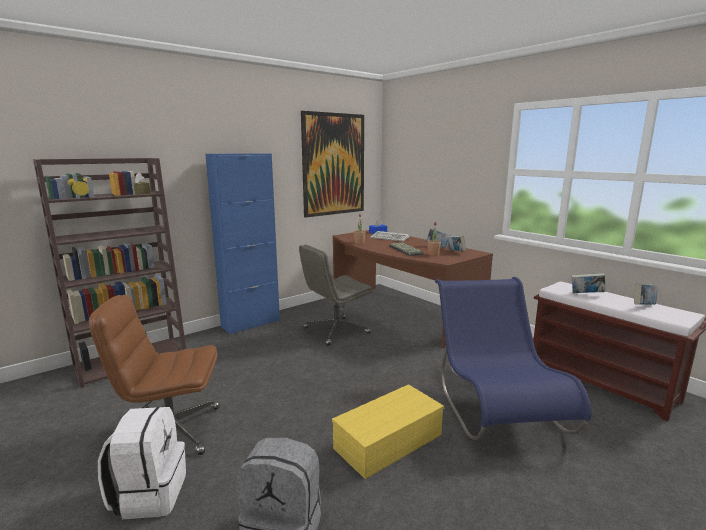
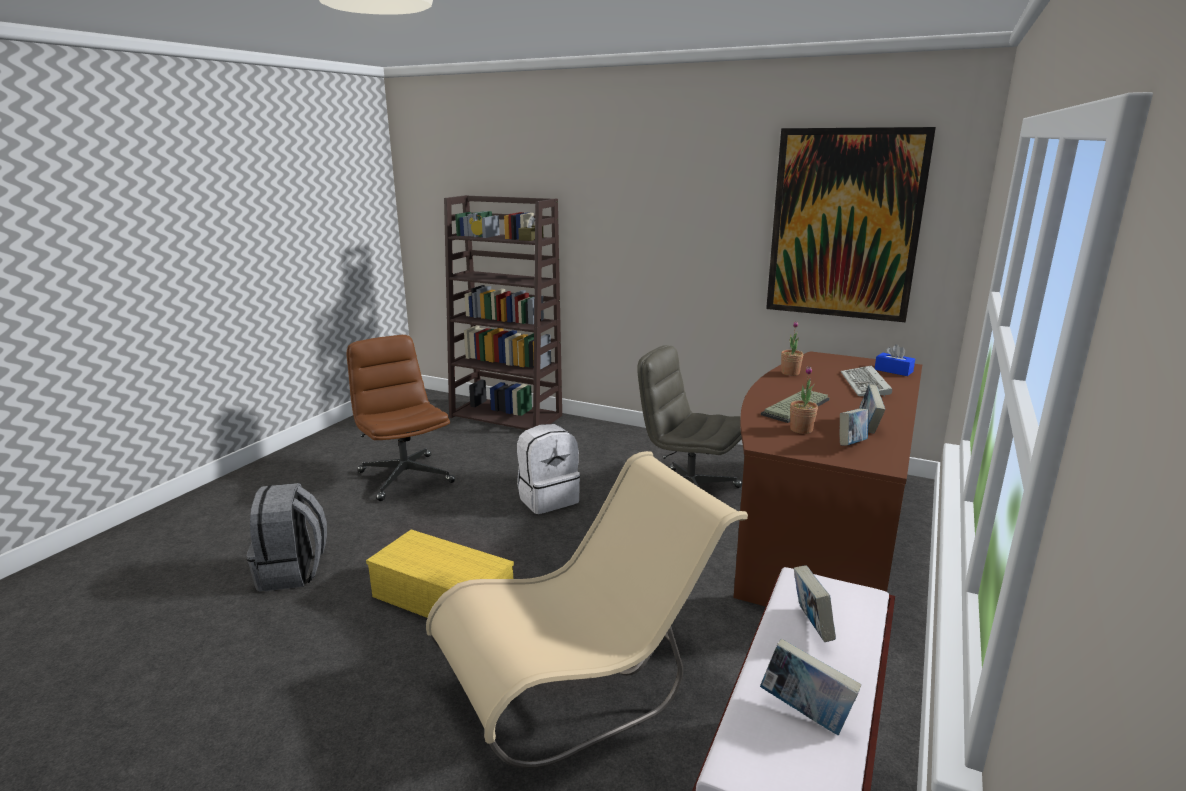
camera: 65 degrees right, 5 degrees up
(149, 494) = (326, 499): white backpack -> white backpack (548, 498)
(250, 323) = (645, 436): blue cabinet -> none
(495, 405) = (582, 679): blue chair -> beige chair

